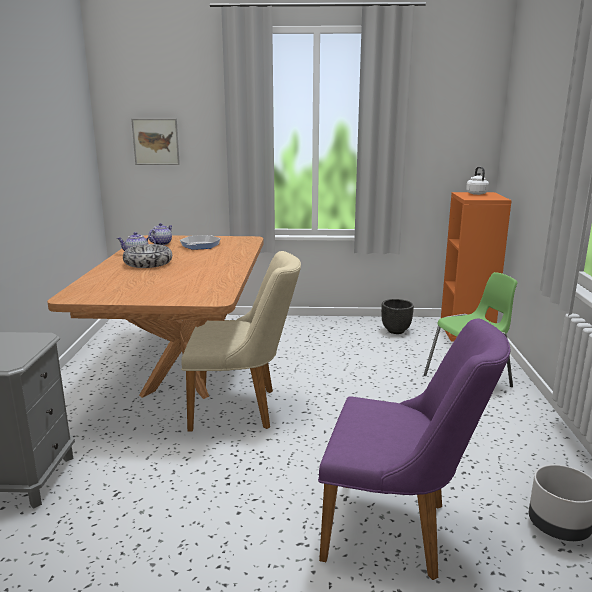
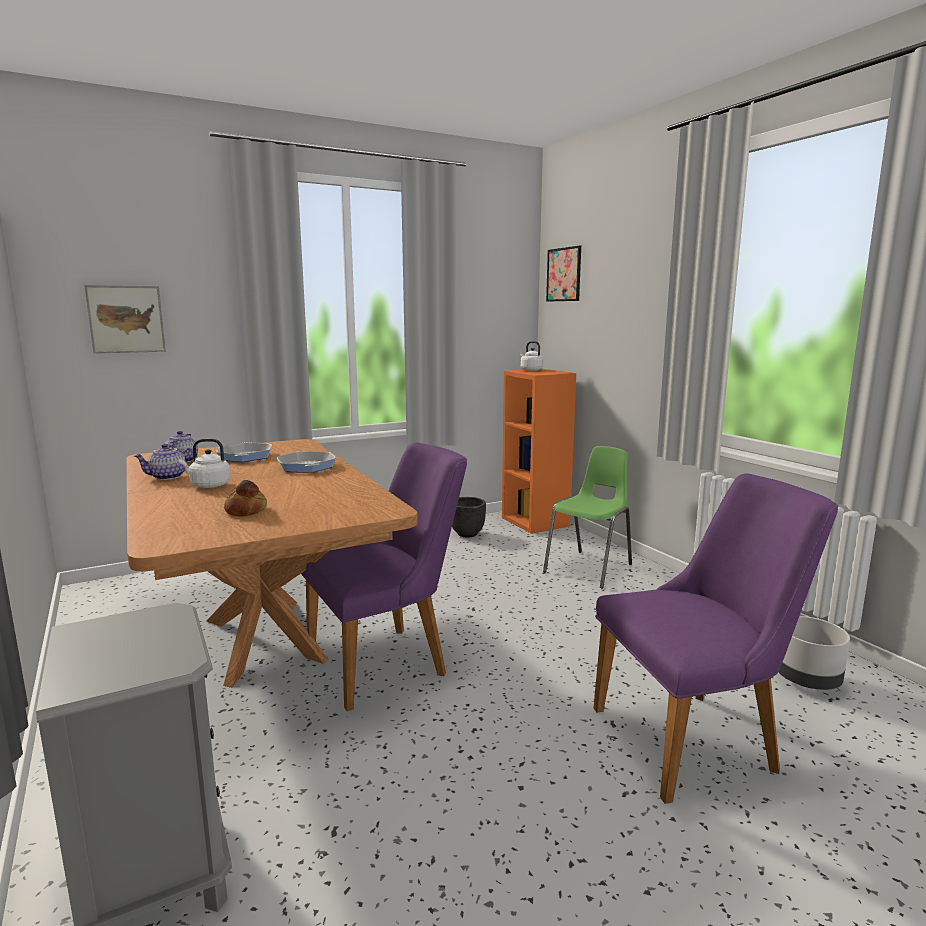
camera: 30 degrees left, 5 degrees down
(140, 284) = (246, 511): none -> bread
(148, 263) = (208, 485): bowl -> white kettle
(223, 258) = (306, 466): none -> frying pan
(243, 408) = (389, 660): beige chair -> purple chair
(518, 103) = (564, 274): none -> picture

